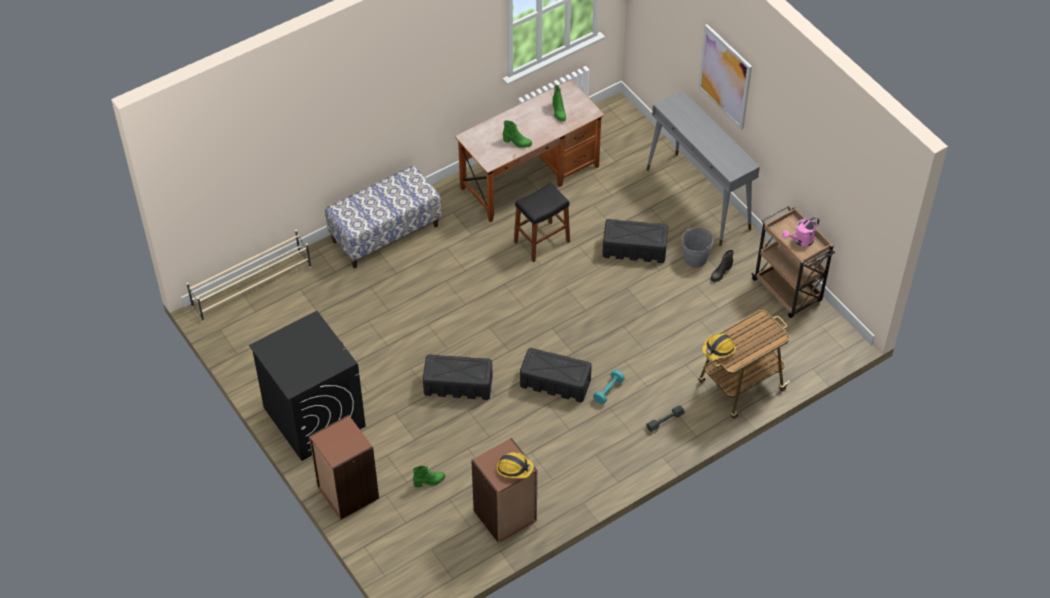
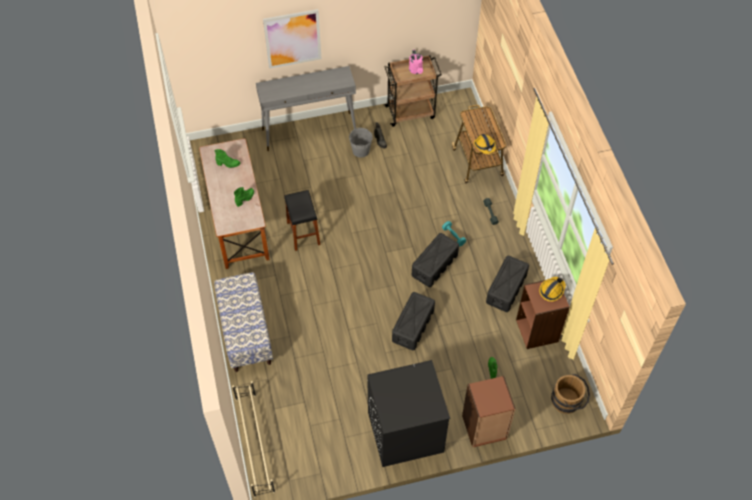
camera: 70 degrees left, 5 degrees up
(415, 573) = (568, 401): none -> brown bucket
(634, 249) = (336, 182): black storage box -> black storage box (506, 289)

